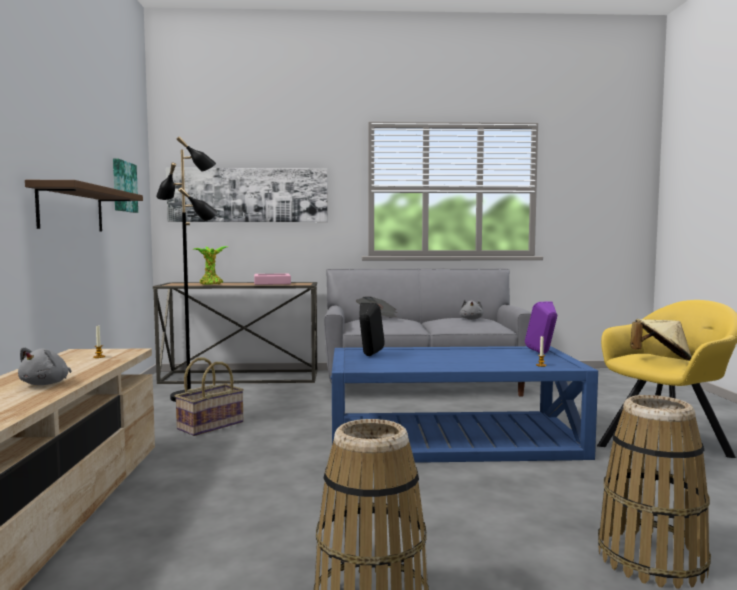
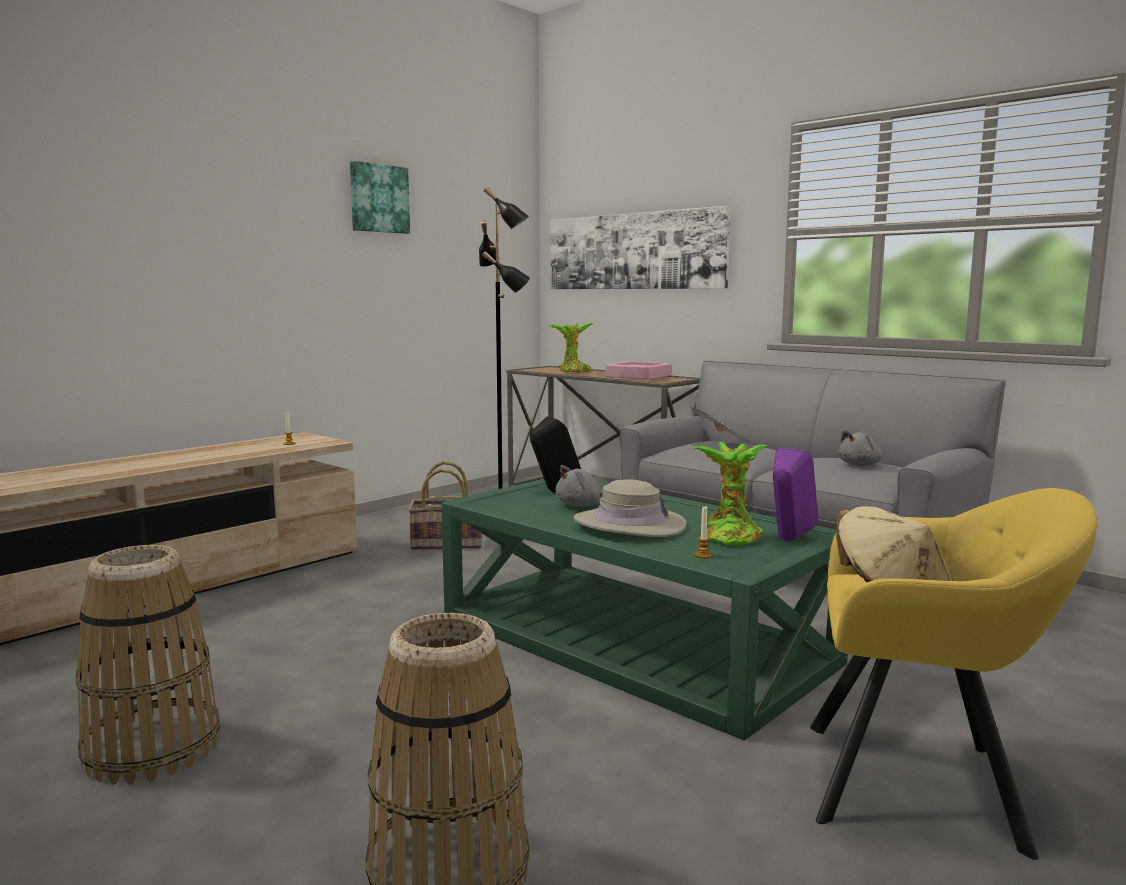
camera: 45 degrees right, 5 degrees up
(46, 384) = (176, 461): grey plush toy -> grey plush toy (581, 505)
(71, 209) = (358, 284): brown shelf -> none
(123, 186) = (470, 250): picture -> picture (378, 198)
(452, 438) = (633, 638): blue coffee table -> green coffee table
(467, 361) = (629, 524): none -> beige hat
(518, 356) = (730, 536): none -> potted plant

